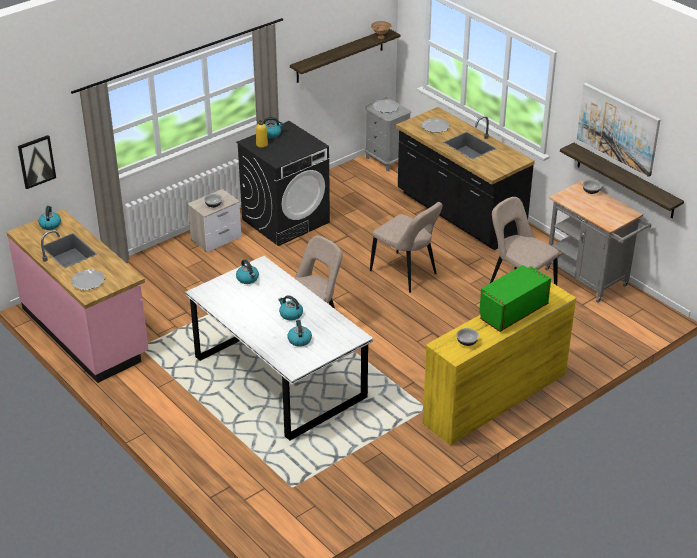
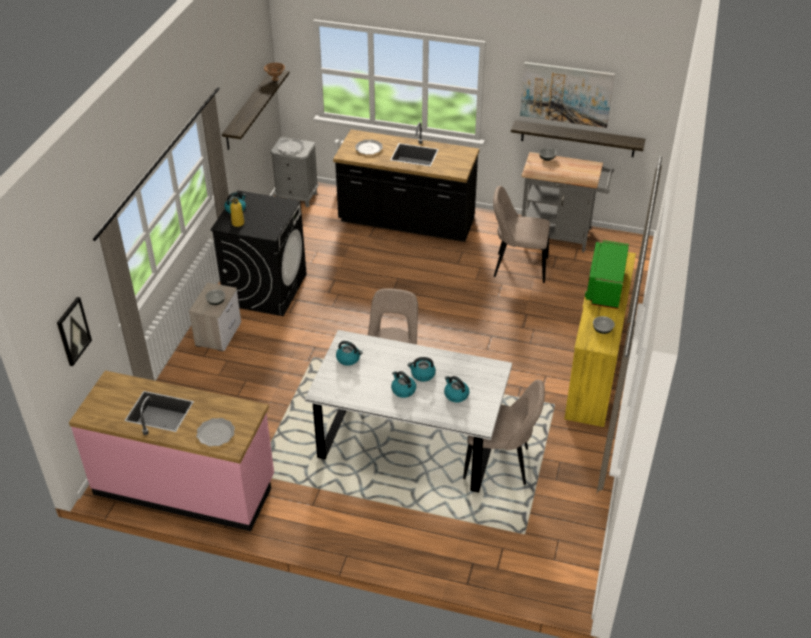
camera: 35 degrees left, 5 degrees up
(50, 224) = (109, 393): kettle -> kettle (403, 390)
(405, 274) = (417, 293): beige chair -> beige chair (500, 464)

